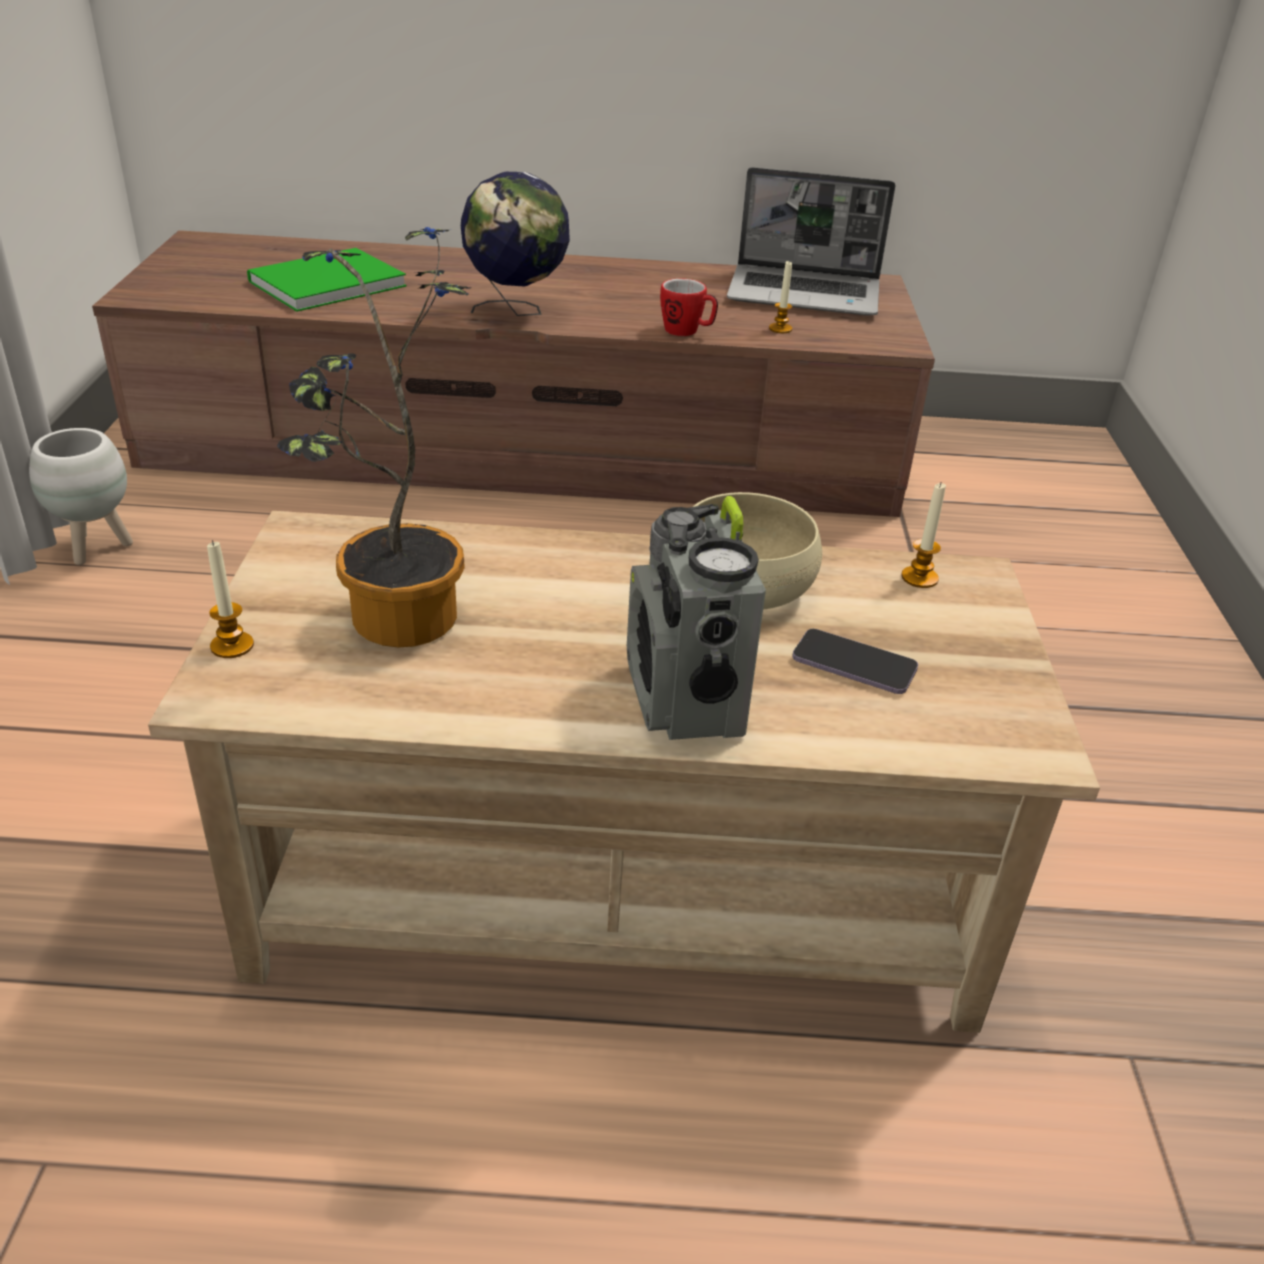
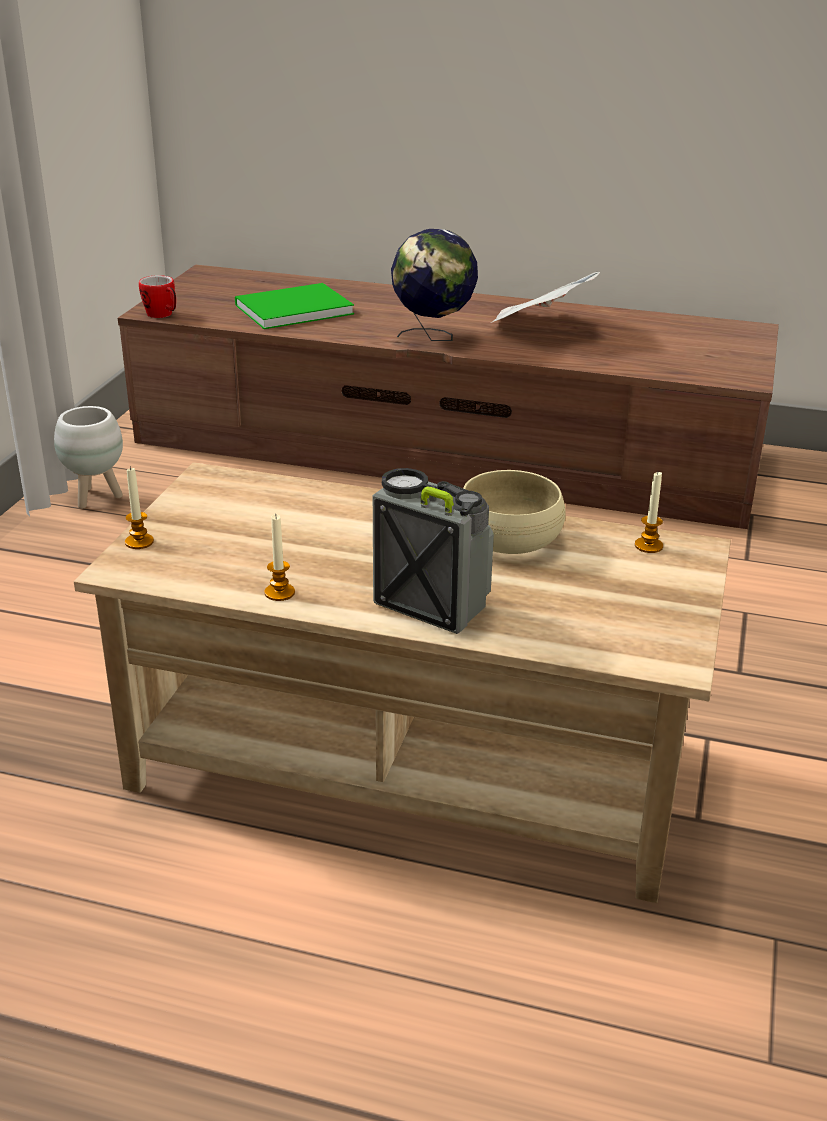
camera: 15 degrees right, 5 degrees down
(393, 626) = (249, 541): potted plant -> none
(638, 291) = (540, 327): none -> newspaper
(684, 699) = (430, 604): radio -> radio turned 120 degrees clockwise
(687, 332) = (566, 360): mug -> mug (163, 315)
(780, 329) = (647, 362): candle -> candle (279, 593)
(806, 294) = (684, 335): laptop -> none
(854, 665) = (566, 596): phone -> none

